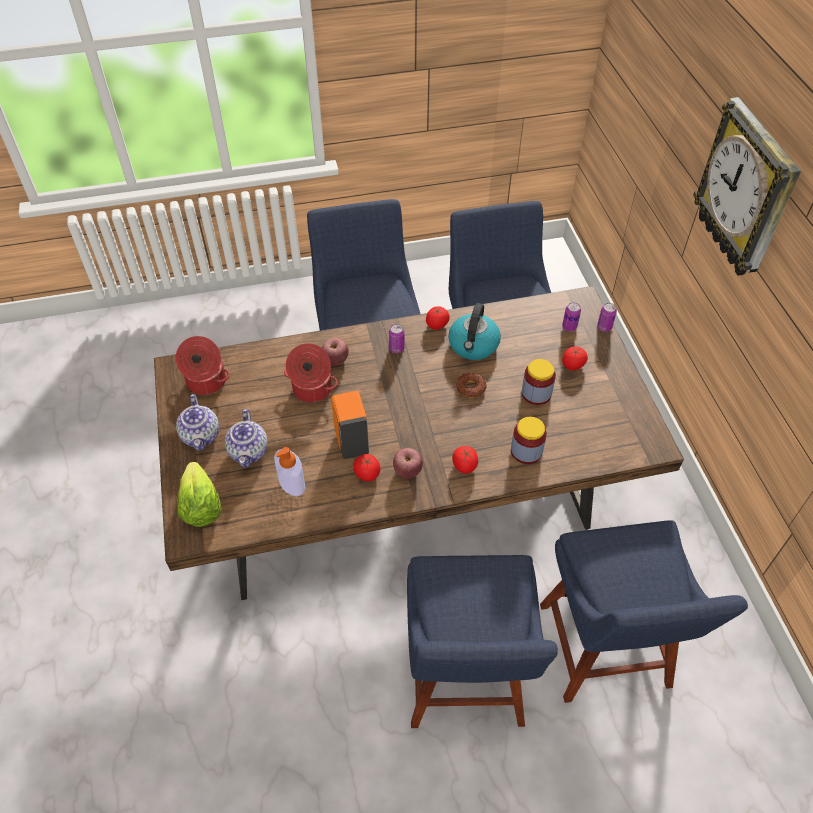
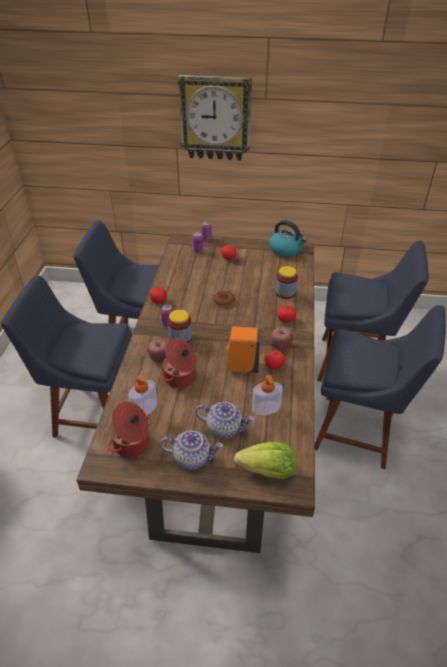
camera: 70 degrees left, 10 degrees down
(255, 374) = (144, 408): none -> soap dispenser
(473, 345) = (188, 290): kettle -> kettle (286, 250)
(536, 393) = (243, 276): jar -> jar (180, 337)

